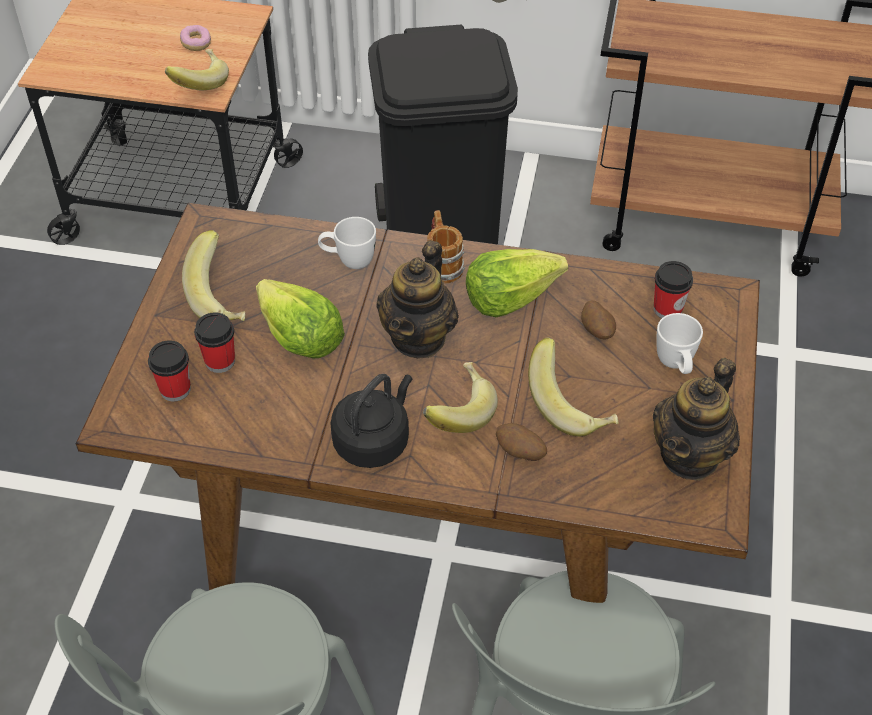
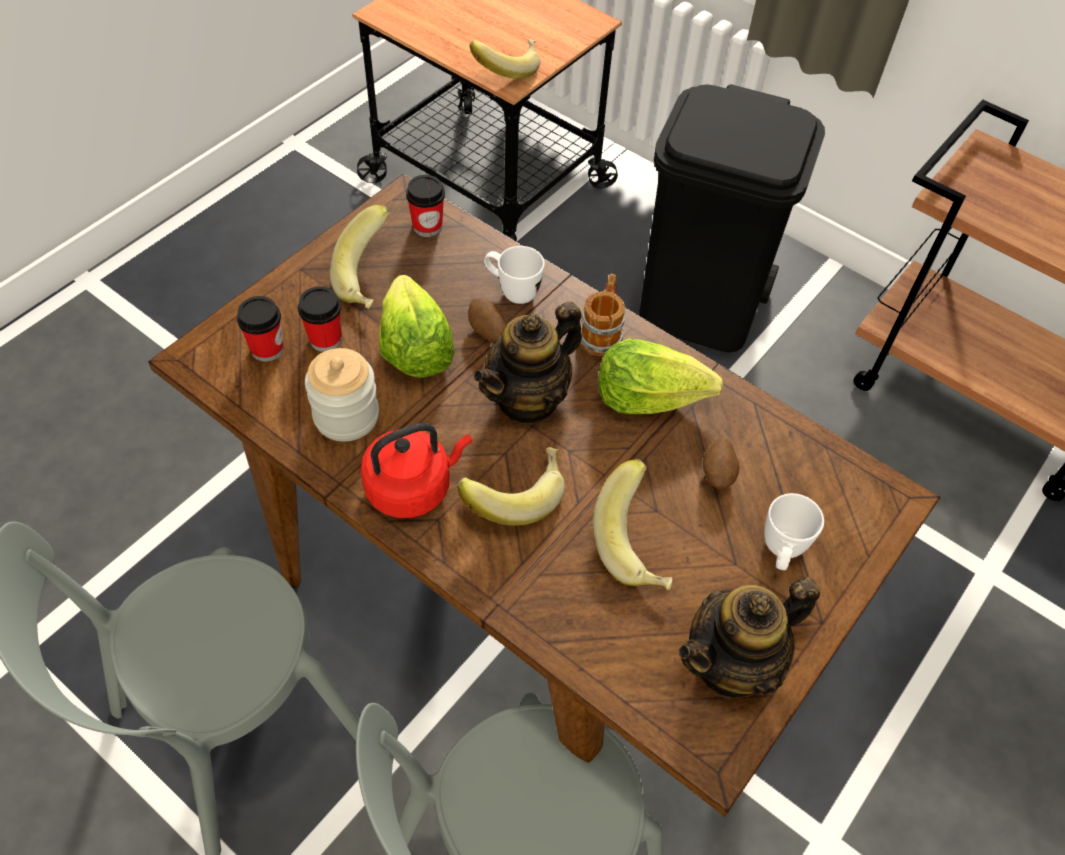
camera: 25 degrees right, 5 degrees up
(196, 44) = (528, 32): donut -> none
(281, 412) = (346, 416): none -> jar
(374, 441) = (413, 487): black kettle -> red kettle
(520, 452) = (549, 570): potato -> potato (487, 332)
(667, 309) = (812, 484): cup -> cup (427, 226)

